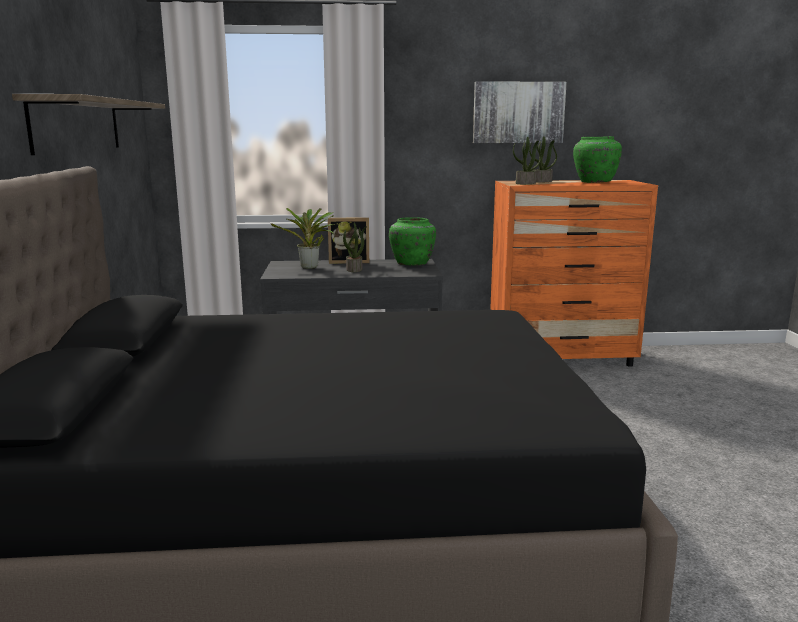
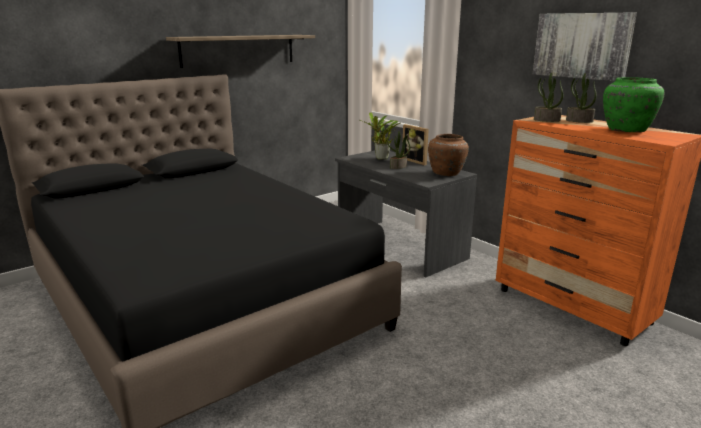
camera: 55 degrees right, 5 degrees up
(412, 264) = (447, 173): green vase -> brown vase

